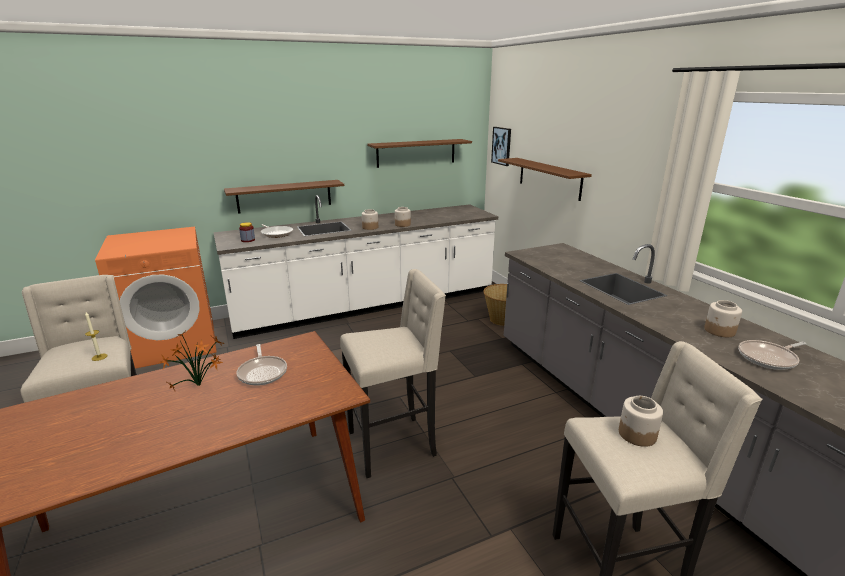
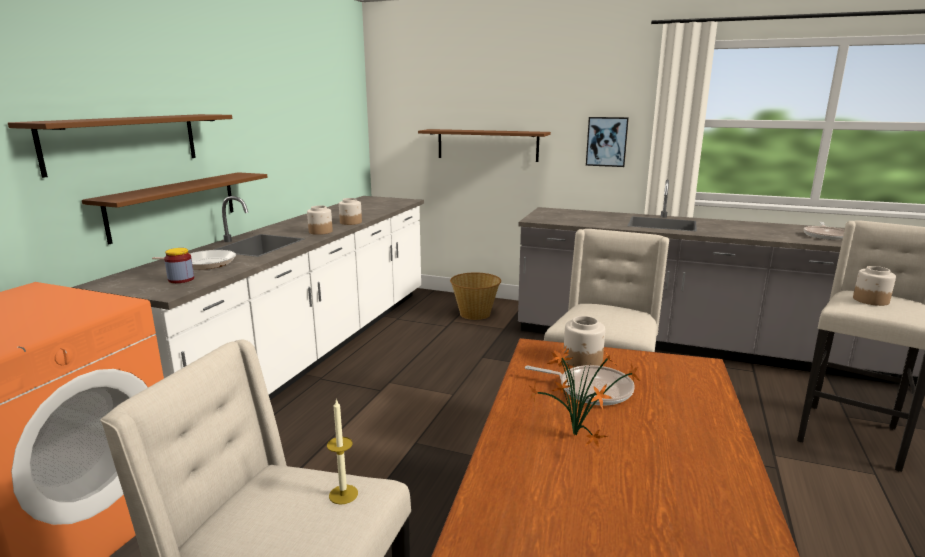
camera: 45 degrees left, 5 degrees down
(416, 153) = (312, 130): brown shelf -> brown shelf (124, 142)
(502, 146) = (398, 118): picture -> picture (606, 141)
(719, 331) = (772, 230): jar -> jar (583, 360)

